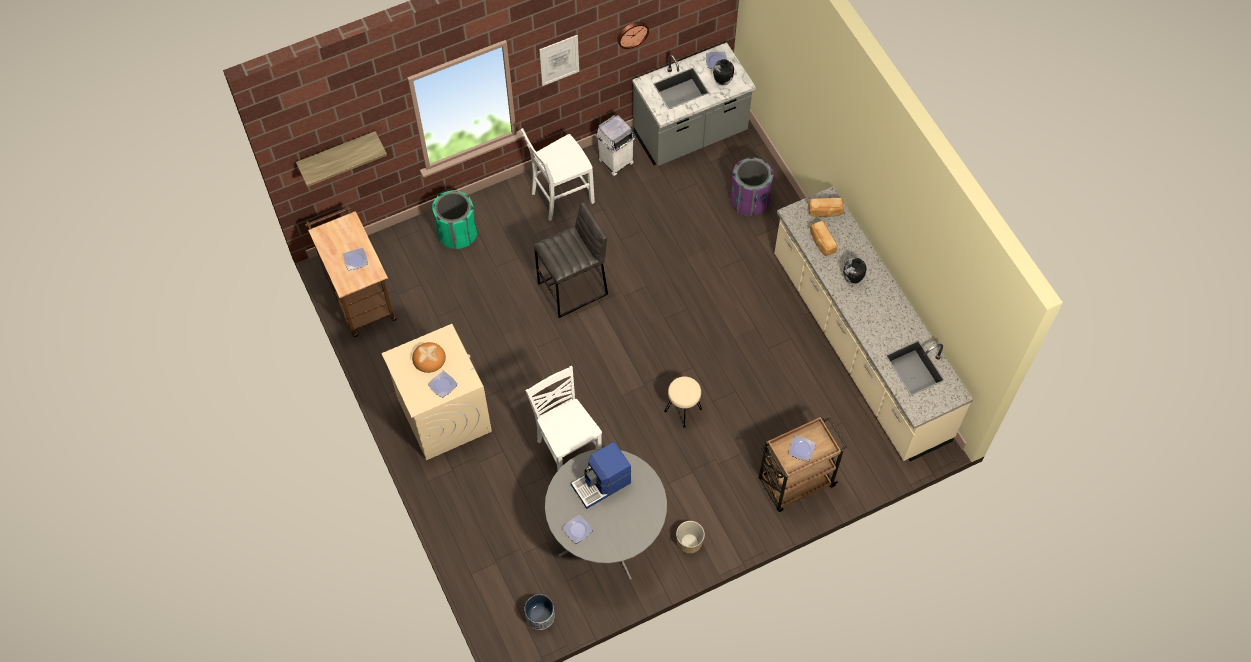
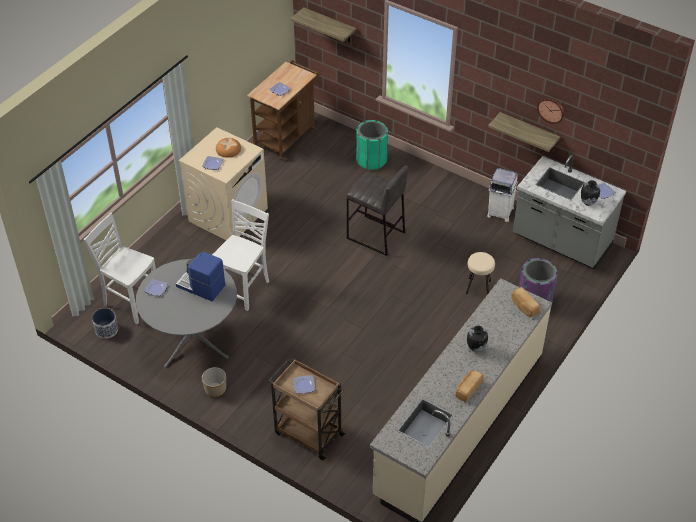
camera: 60 degrees right, 15 degrees down
(559, 60) = (491, 83): picture -> none
(560, 197) = (444, 197): white chair -> white chair (130, 302)
(610, 71) = (528, 132): none -> shelf
(683, 410) = (322, 339): beige stool -> beige stool (478, 287)
(821, 242) = (494, 316): bread -> bread (467, 389)

